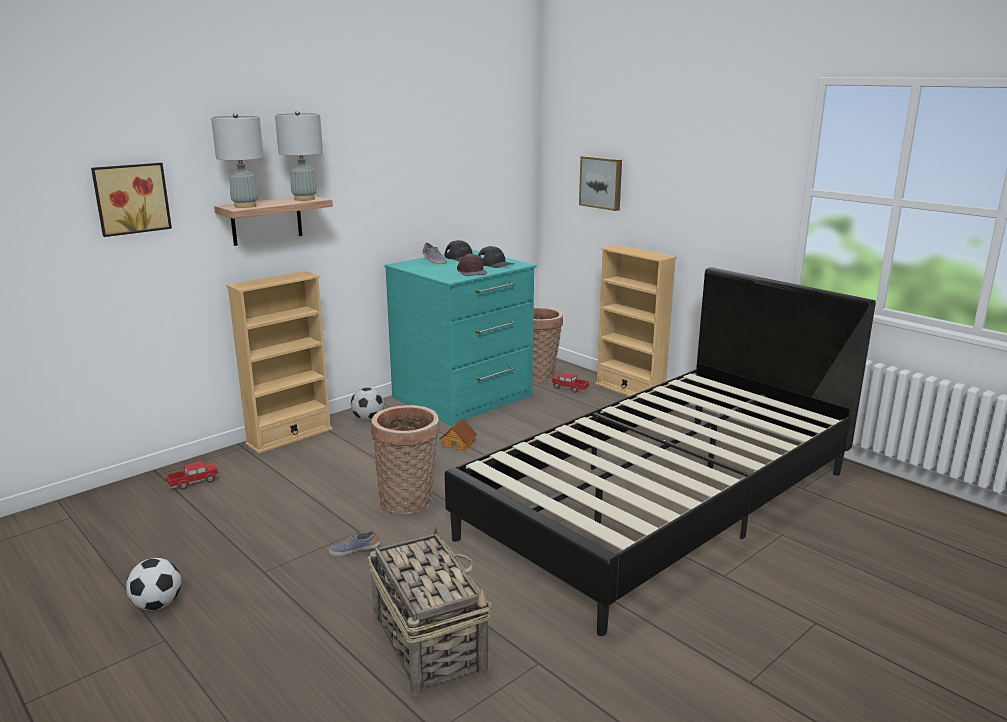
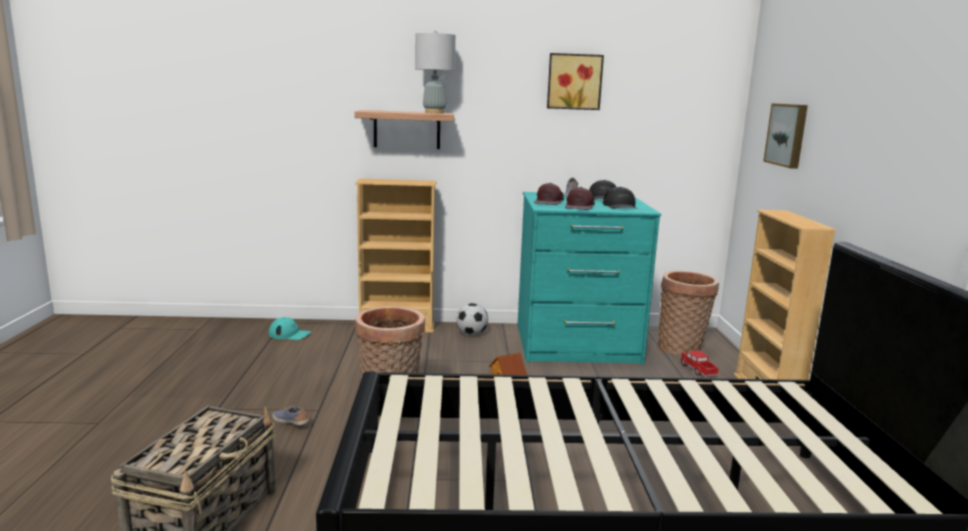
camera: 40 degrees right, 5 degrees down
(131, 198) = (292, 94): picture -> picture (574, 81)
(157, 605) = (135, 399): football -> none
(193, 482) = (289, 334): toy truck -> turquoise cap
(245, 206) = (375, 111): grey table lamp -> none
(437, 272) = (549, 202): none -> brown cap

